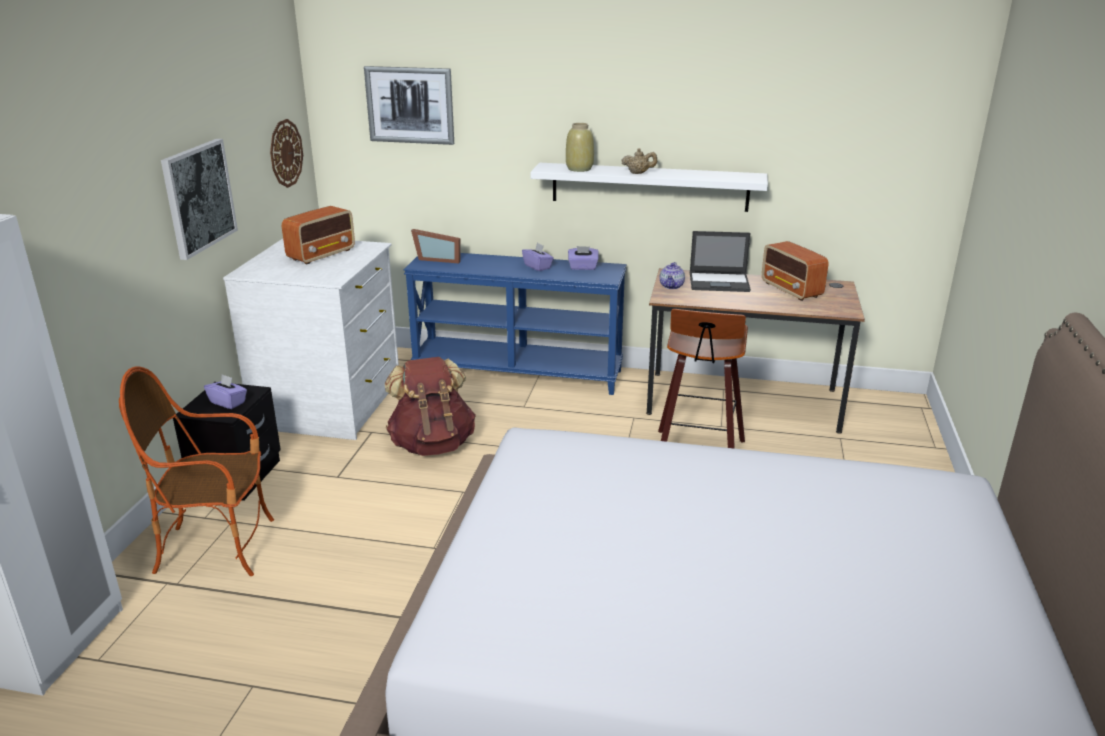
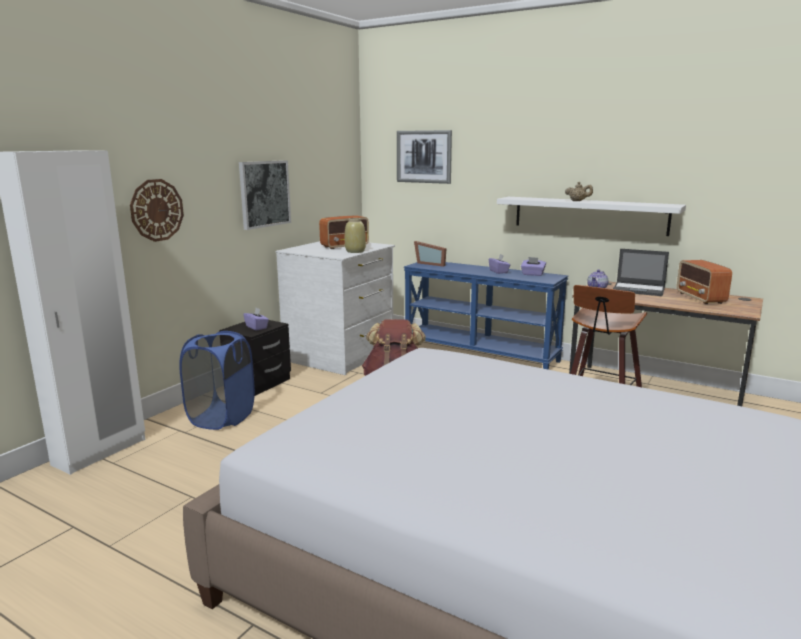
camera: 20 degrees right, 10 degrees down
(217, 547) = (221, 417): armchair -> blue laundry basket
(285, 153) = (339, 185): wall clock -> wall clock (157, 210)
(580, 169) = (534, 199): beige vase -> beige vase (355, 251)

